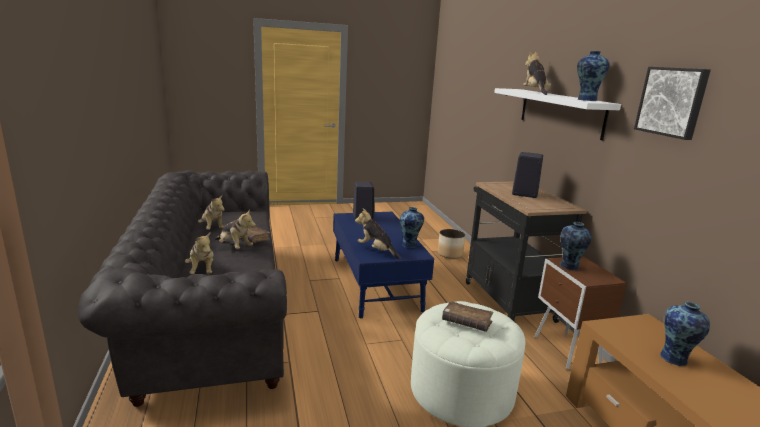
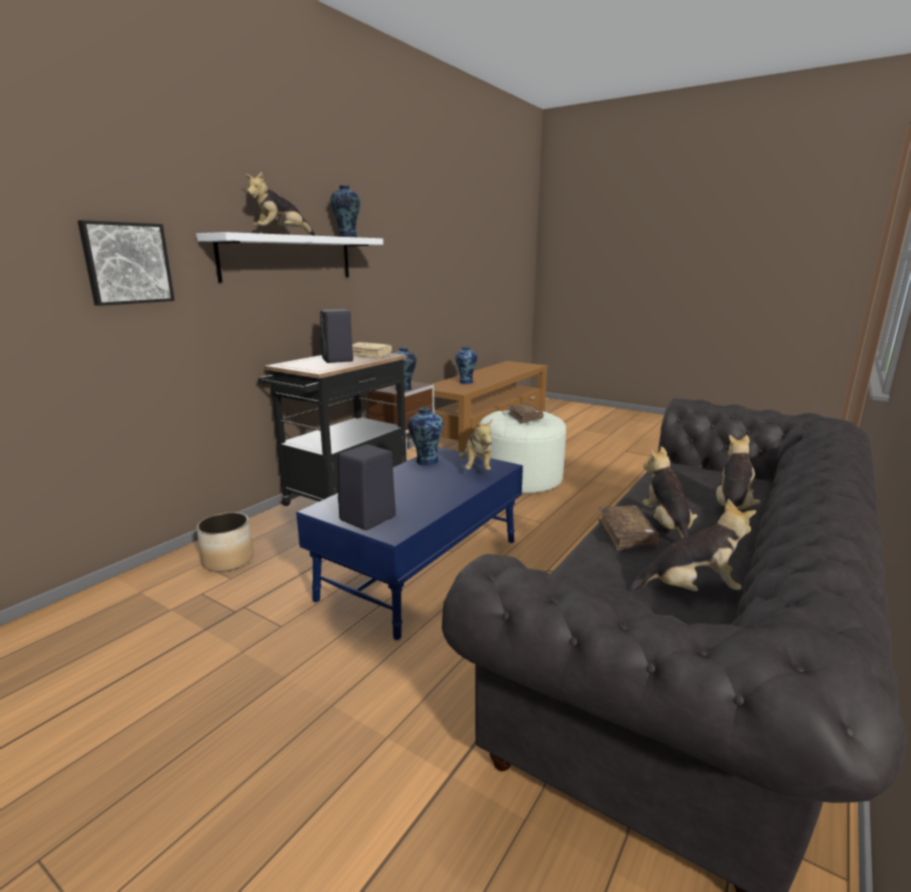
camera: 130 degrees left, 0 degrees up
(212, 228) = (690, 589): plush toy -> plush toy turned 75 degrees clockwise
(537, 204) = (369, 355): none -> beige book
(672, 102) = (389, 233): picture -> picture (127, 263)

